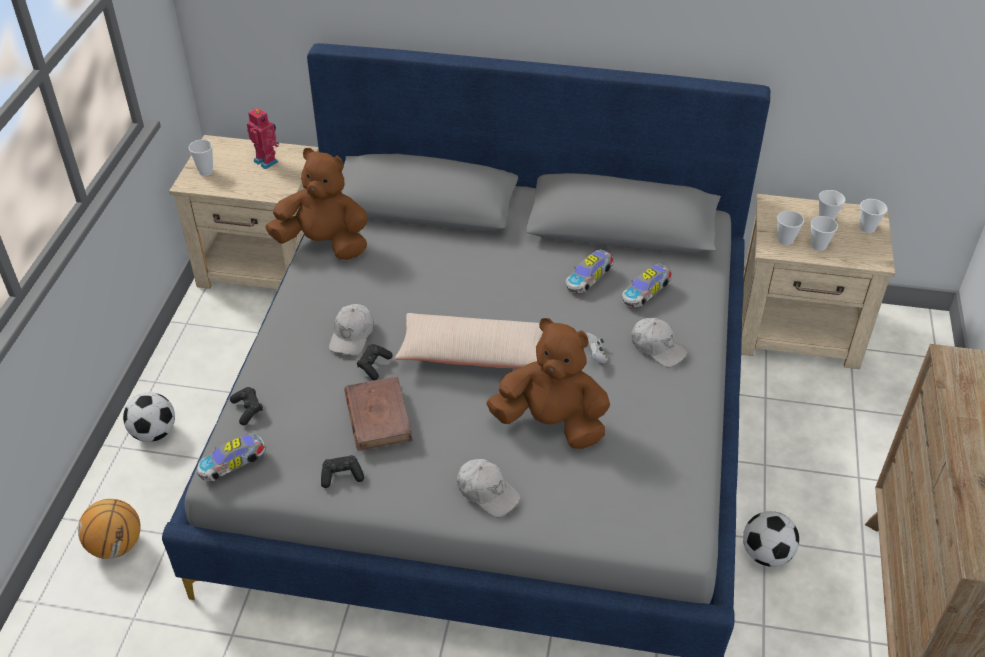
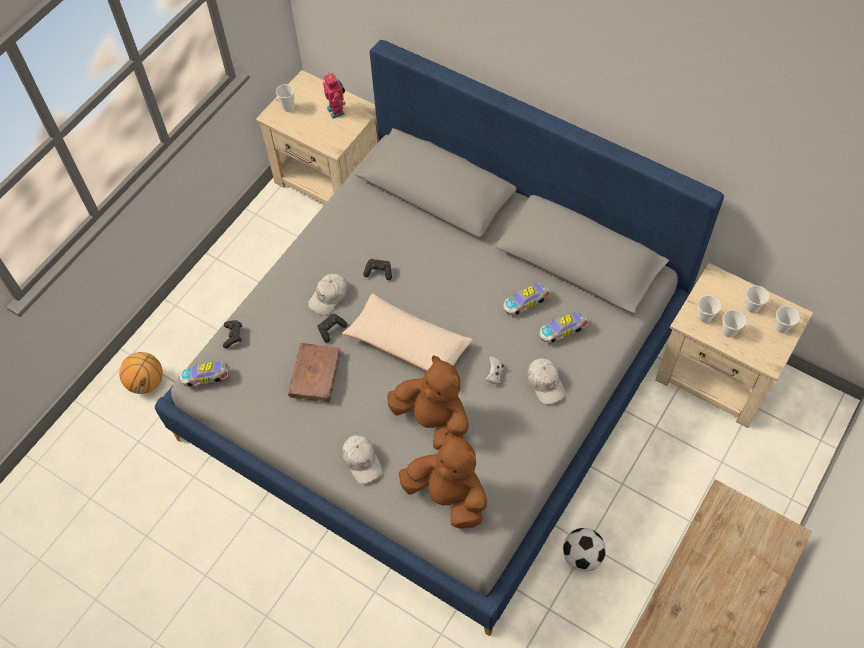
camera: 25 degrees right, 15 degrees up
(154, 433) = (201, 301): football -> none
(324, 244) = (345, 205): brown plush toy -> brown plush toy (448, 496)
(341, 476) = (272, 412): black game controller -> black game controller (379, 272)

